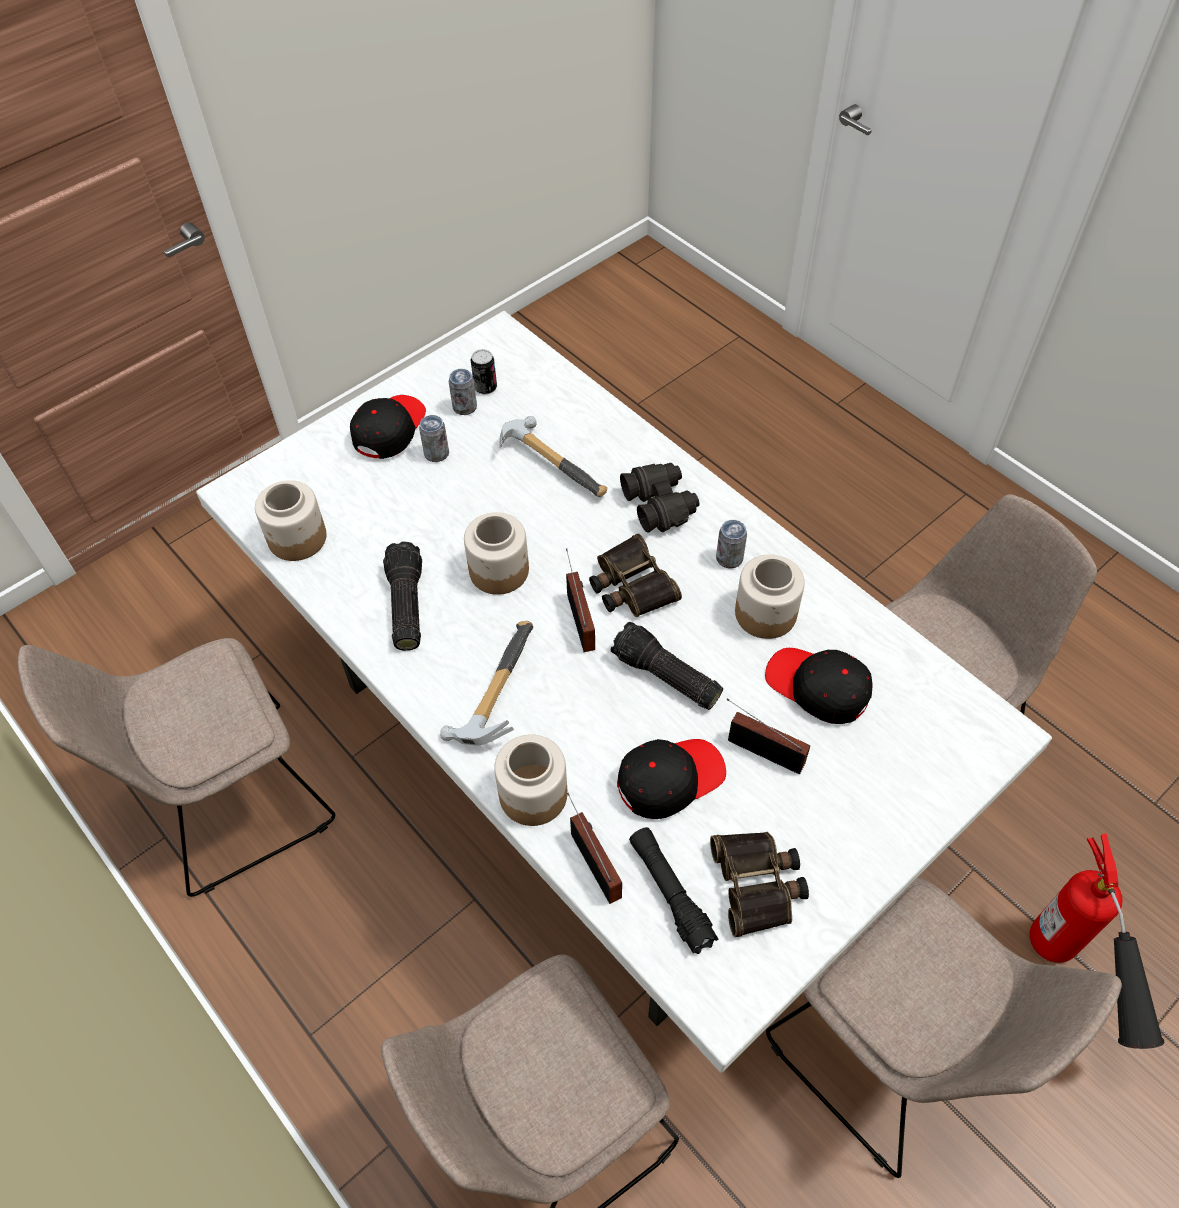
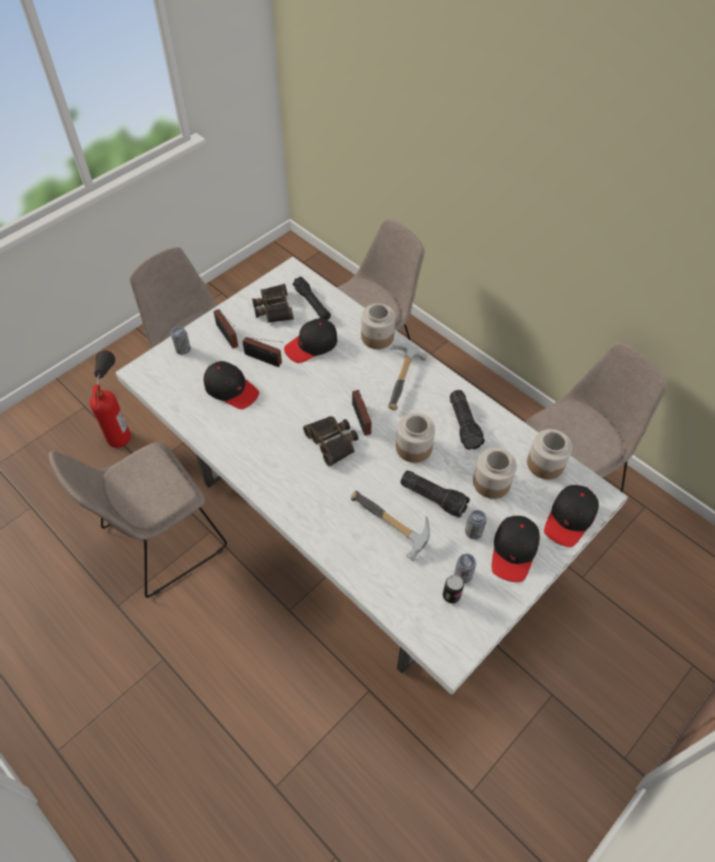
camera: 175 degrees right, 0 degrees up
(295, 464) = (569, 519): none -> black cap
(594, 861) = (346, 313): radio -> radio (227, 337)
(660, 504) = (315, 497): black binoculars -> none
(664, 677) = (313, 391): flashlight -> flashlight (434, 497)
(729, 558) = (272, 461): can -> can (183, 349)
(766, 613) = (253, 428): jar -> jar (491, 483)

